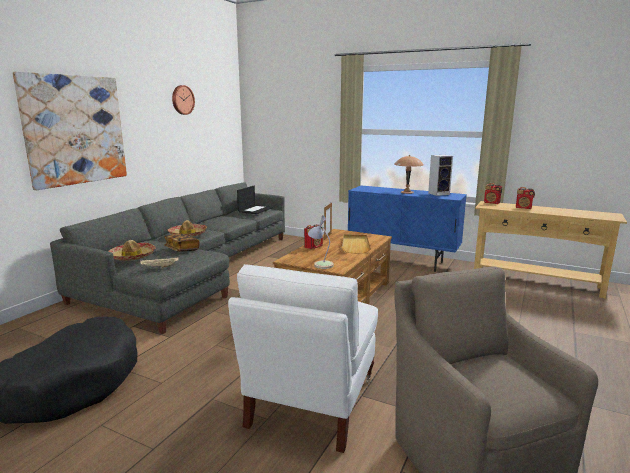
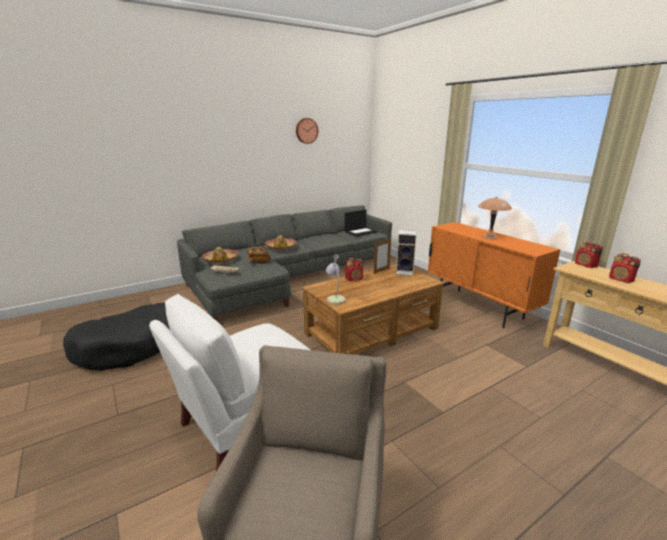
camera: 30 degrees right, 5 degrees up
(75, 130) = (203, 157): picture -> none
(355, 245) = (393, 285): beige tray -> none
(402, 261) = (479, 308): blue cabinet -> orange cabinet
(439, 193) = (525, 244): speaker -> speaker (405, 272)

